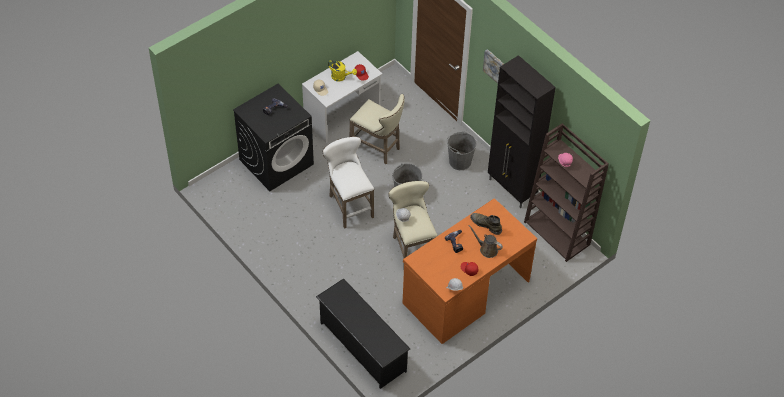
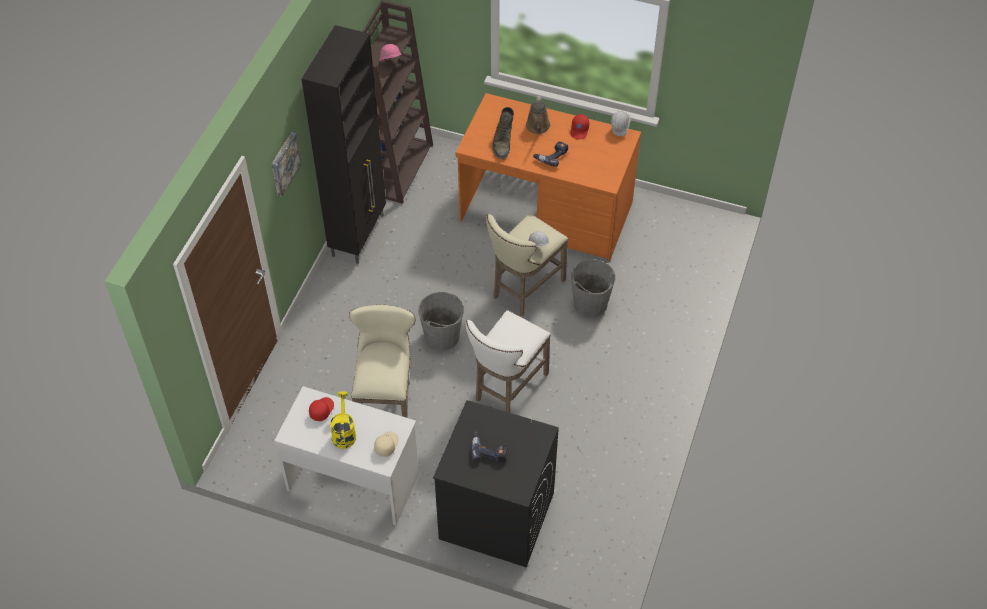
camera: 120 degrees left, 0 degrees up
(362, 347) = (697, 269): black shoe rack -> none
(460, 161) = (347, 306): grey bucket -> grey bucket (590, 304)

